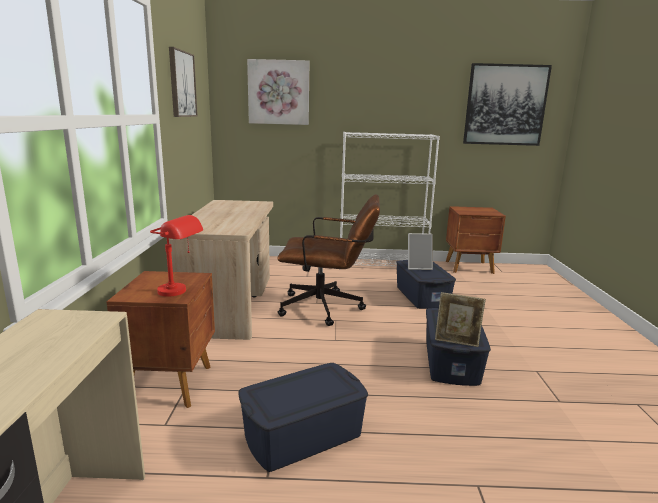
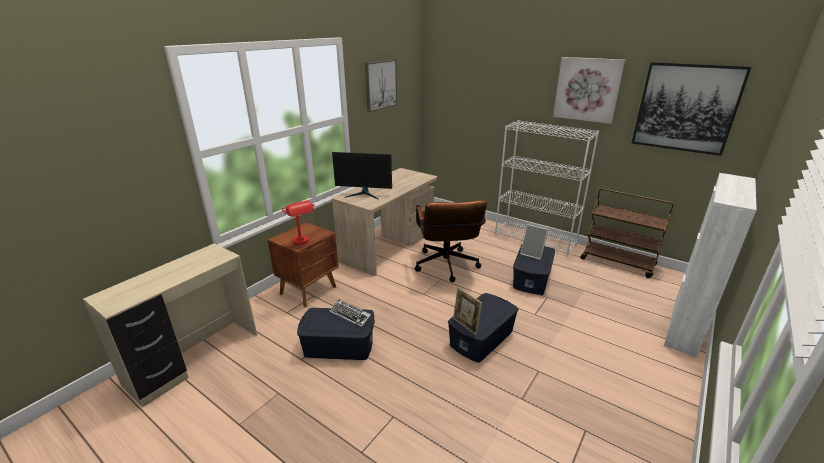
camera: 35 degrees right, 10 degrees up
(210, 224) = (364, 194): none -> monitor
(278, 92) = (470, 82): picture -> picture (587, 89)
(312, 377) = (350, 315): none -> keyboard
(328, 308) = (447, 268): brown office chair -> brown office chair turned 45 degrees clockwise
(470, 267) = (618, 262): brown nightstand -> brown cart
(575, 299) = (685, 326): none -> white cabinet

